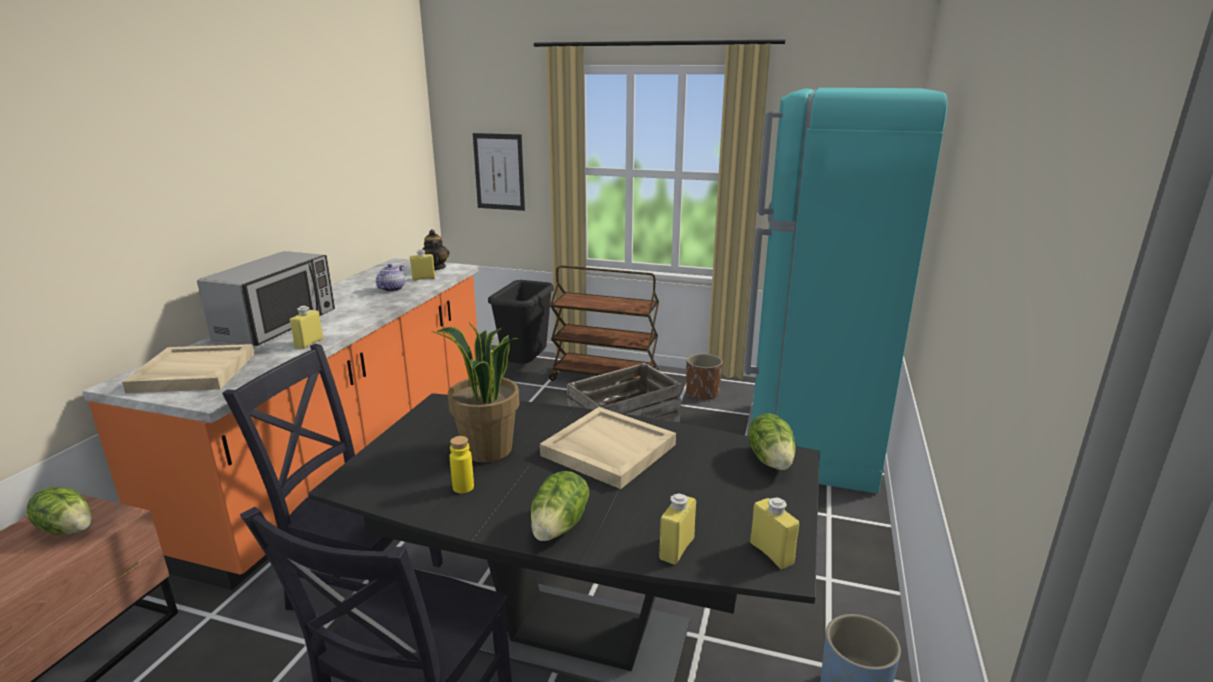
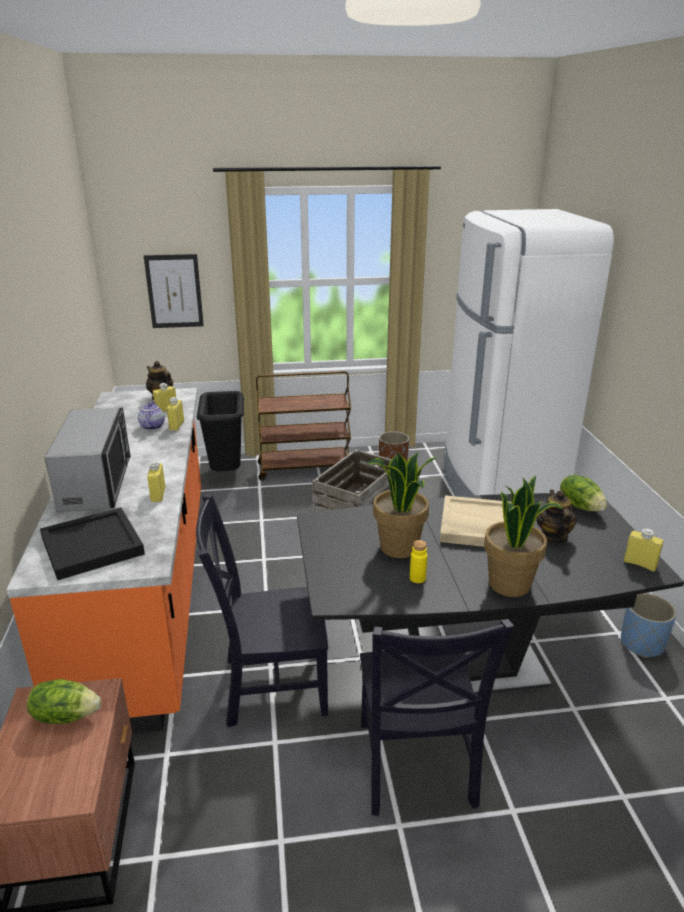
camera: 25 degrees left, 5 degrees up
(192, 373) = (91, 546): beige tray -> black tray
(560, 526) = (510, 584): lettuce -> potted plant
(676, 548) = (590, 577): yellow bottle -> yellow bottle (176, 426)
(688, 486) = (553, 536): none -> teapot
(811, 444) = (499, 488): turquoise fridge -> white fridge

